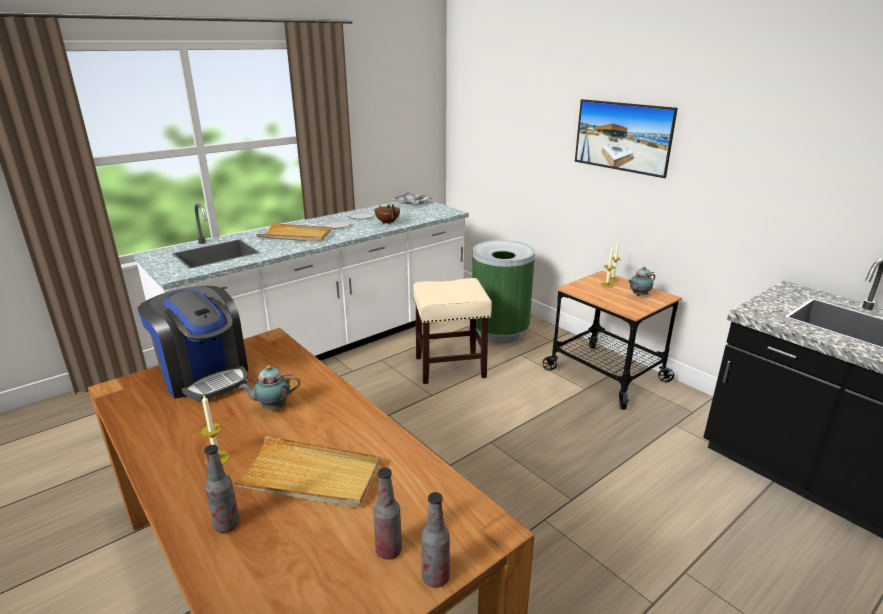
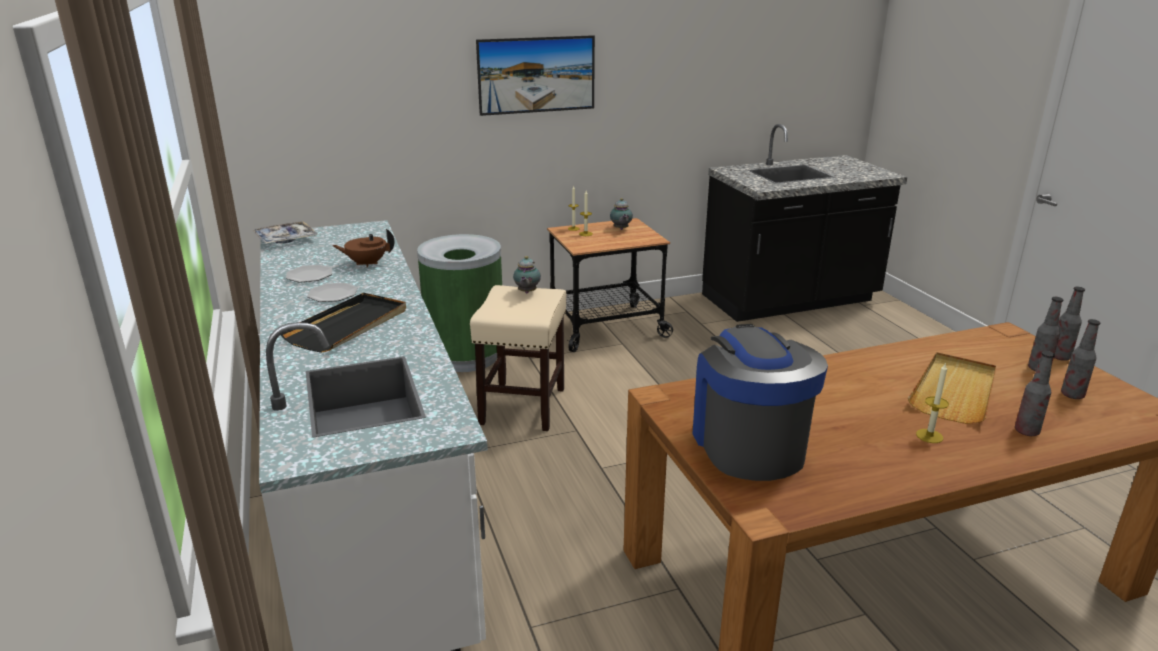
camera: 70 degrees left, 0 degrees up
(204, 375) = (748, 444): coffee machine -> coffee machine turned 75 degrees counterclockwise
(272, 407) = (833, 403): teapot -> teapot (526, 292)
(295, 235) = (348, 326): beige tray -> black tray
(321, 576) = (1072, 395): none -> bottle

